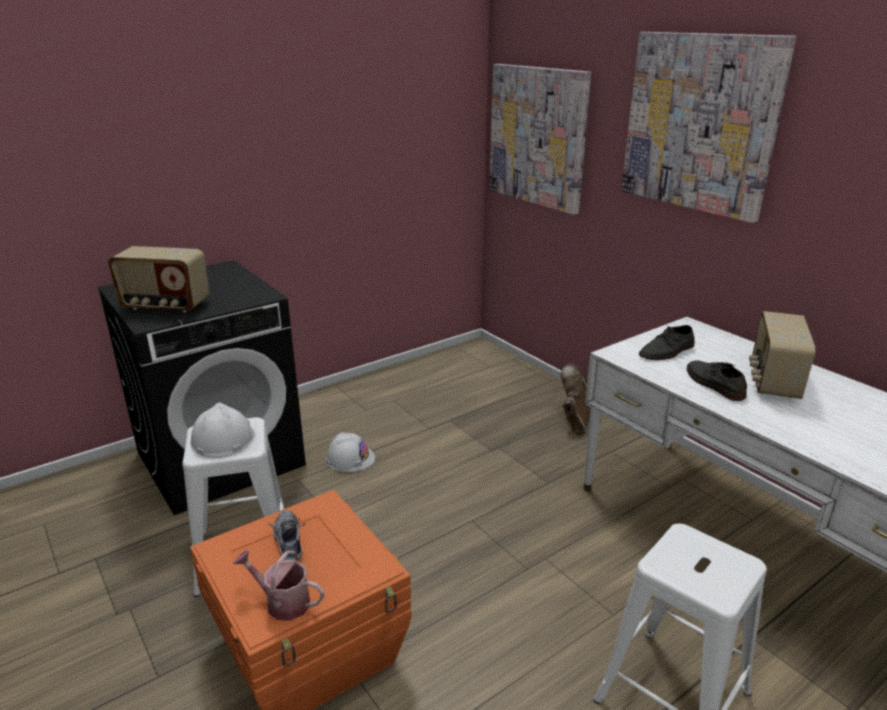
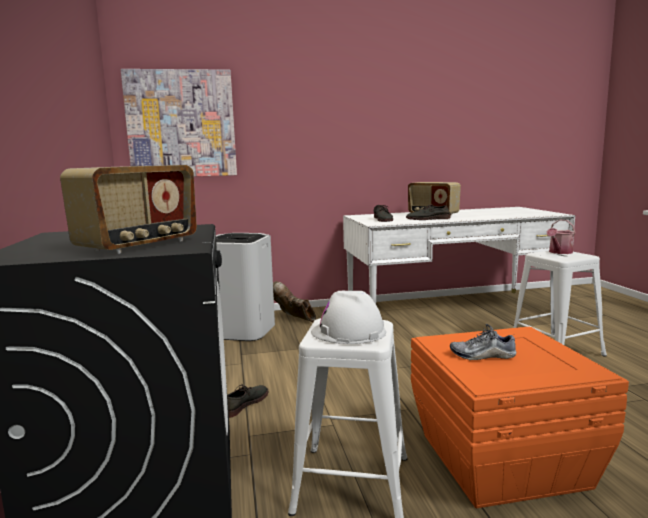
camera: 65 degrees left, 15 degrees down
(282, 602) = (564, 362): watering can -> watering can (559, 252)
(350, 458) = (245, 403): white hard hat -> grey shoe
(511, 398) = (242, 330): none -> white trash can
(700, 123) = (324, 96): picture -> none

